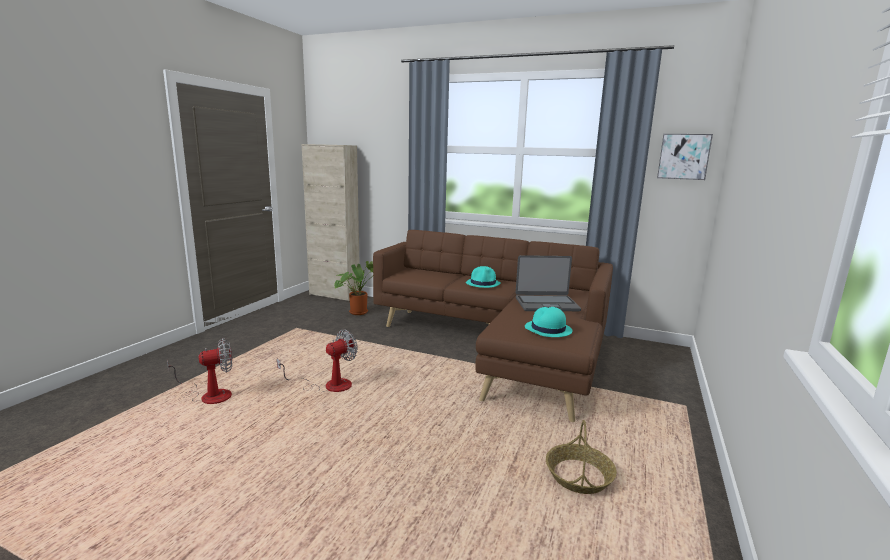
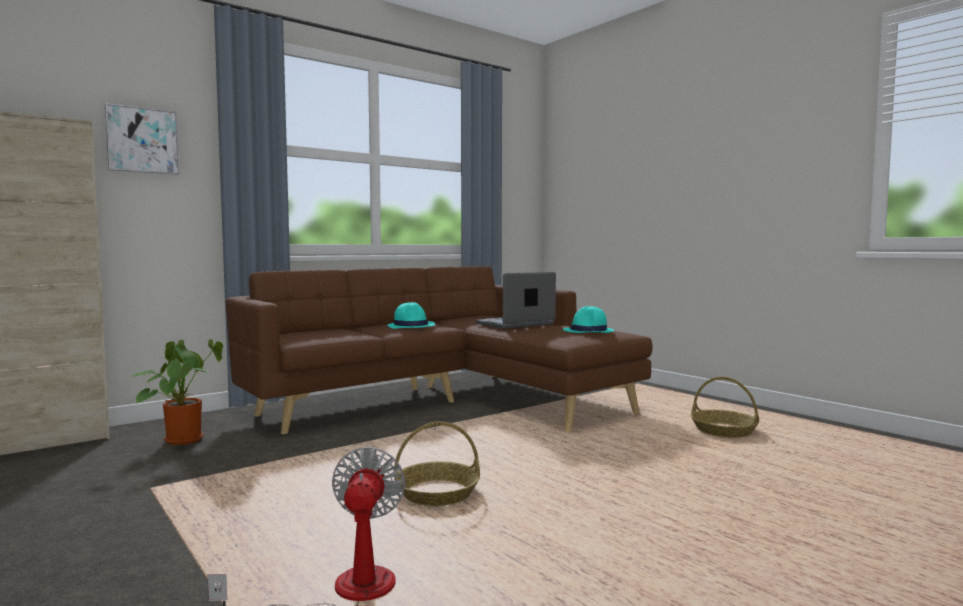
camera: 60 degrees left, 10 degrees down
(328, 385) = (436, 493): fan -> basket
(546, 304) = (515, 324): laptop -> laptop turned 150 degrees counterclockwise
(683, 156) = (518, 174): picture -> picture (142, 140)

